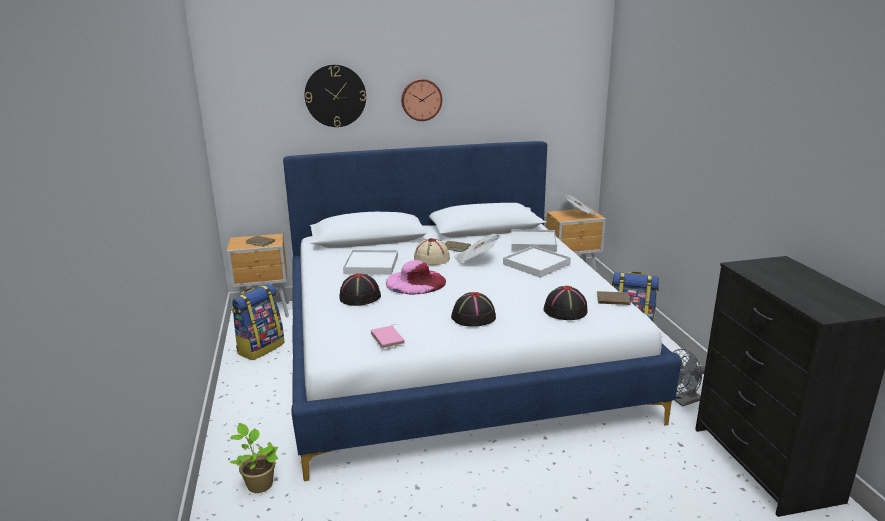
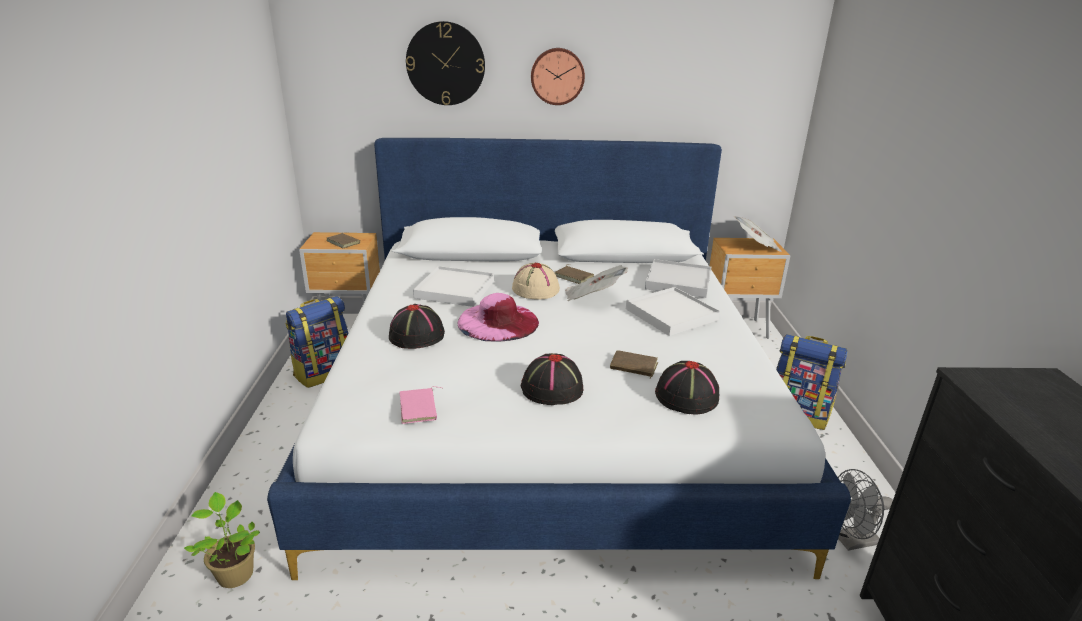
camera: 10 degrees right, 5 degrees up
(613, 300) = (763, 388): brown book -> brown book (633, 367)

